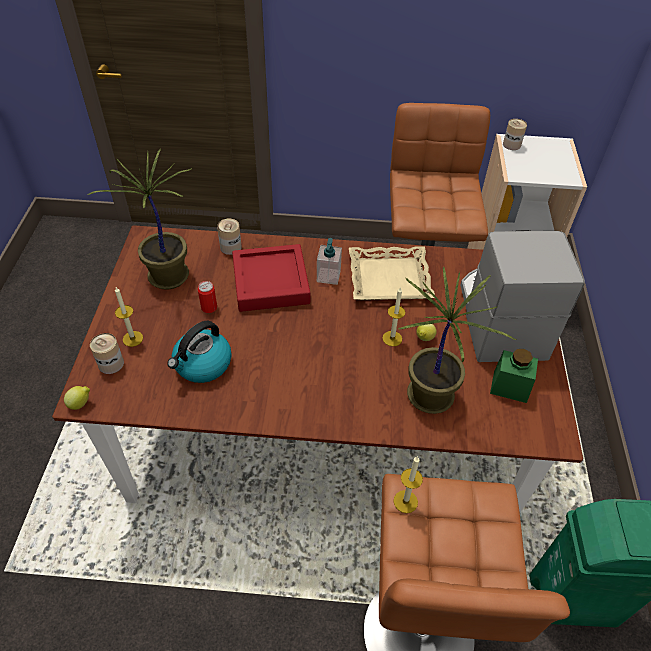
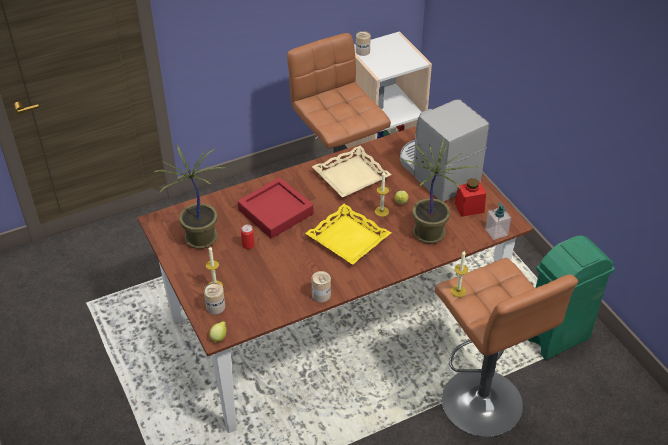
camera: 30 degrees left, 5 degrees down
(202, 365) = (276, 280): kettle -> none
(230, 247) = (226, 201): can -> can (321, 295)
(325, 354) = (348, 238): none -> yellow tray
(328, 276) = (310, 191): soap dispenser -> soap dispenser (496, 232)
(510, 387) = (469, 208): green jar -> red jar

